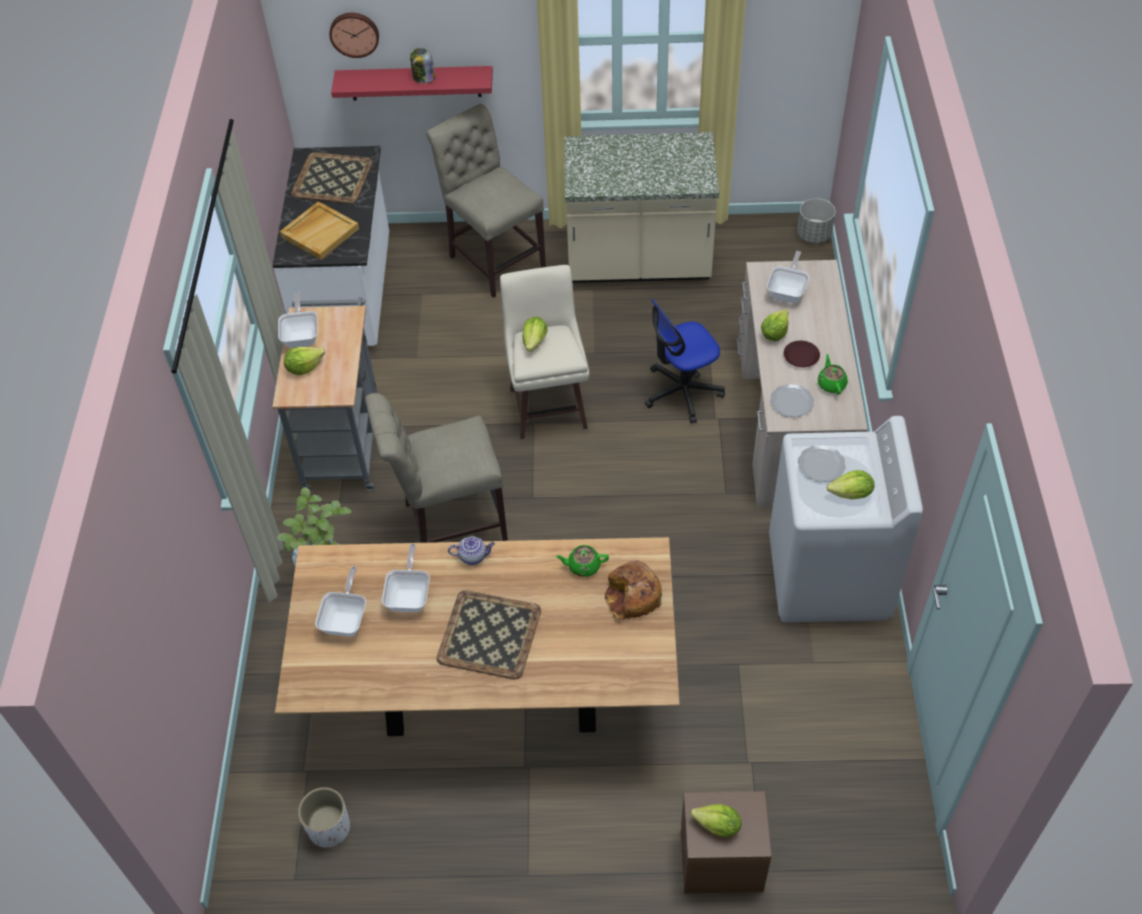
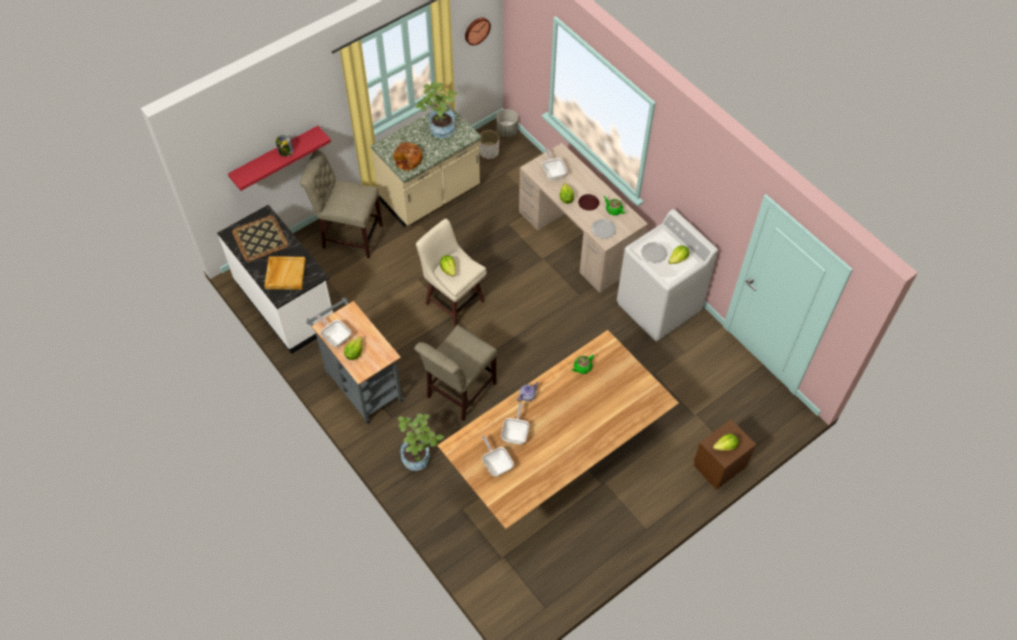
camera: 40 degrees left, 5 degrees up
(329, 828) = (539, 574): white planter -> white planter (489, 152)
(354, 33) = (237, 146): wall clock -> wall clock (476, 30)
(410, 595) = (515, 433): frying pan -> frying pan turned 45 degrees clockwise
(490, 634) = (570, 426): tray -> none
(632, 597) = (616, 367): bread -> bread (408, 160)
(669, 160) = (439, 130): none -> potted plant
(682, 392) = (514, 254): office chair -> none

